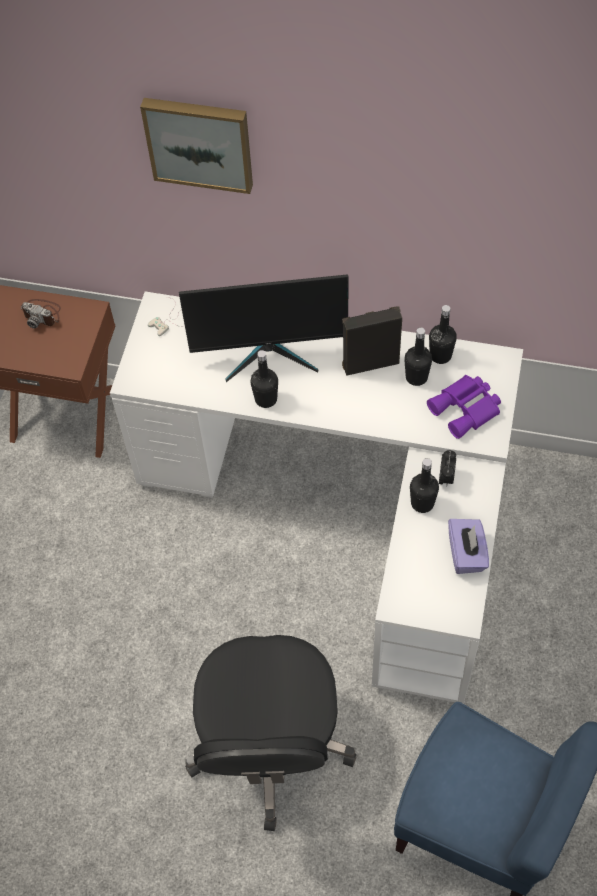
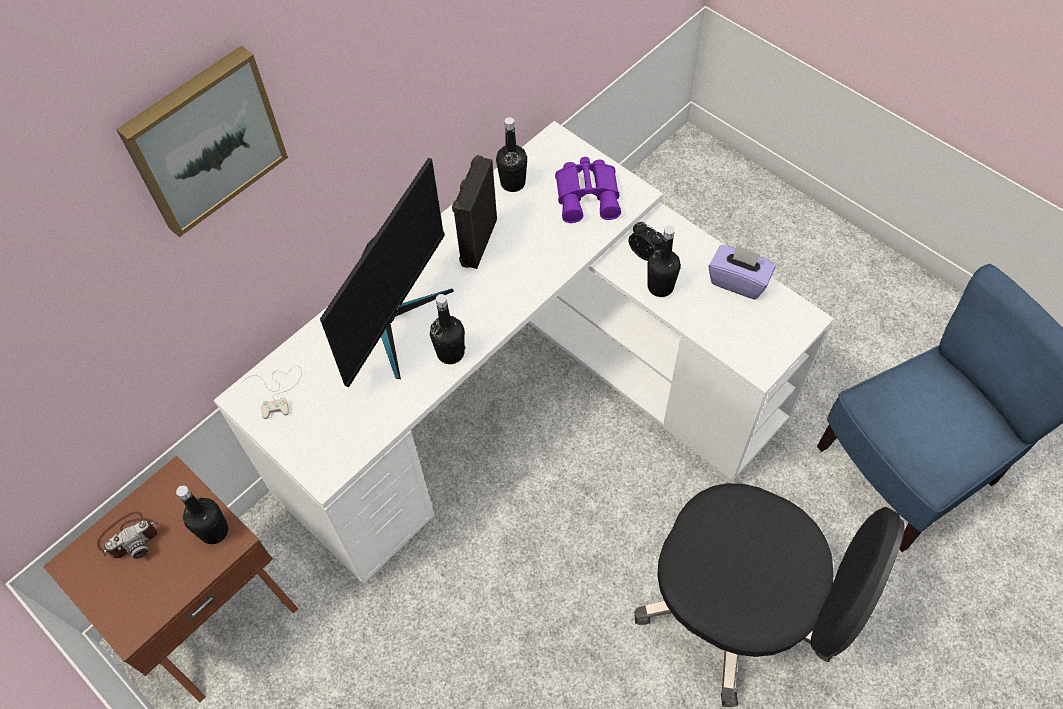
camera: 60 degrees left, 0 degrees up
(416, 377) = (523, 214): black bottle -> black bottle (214, 531)

